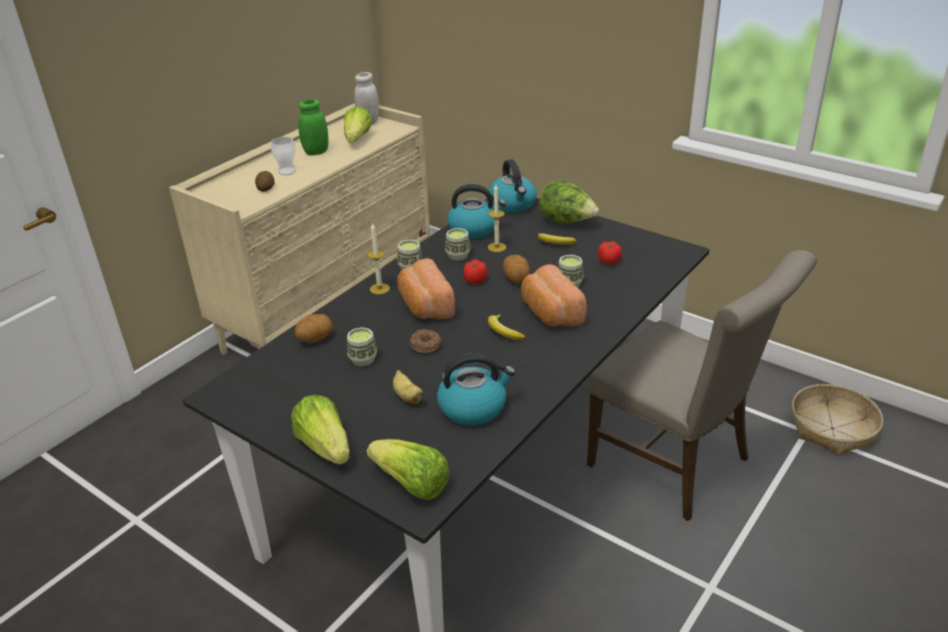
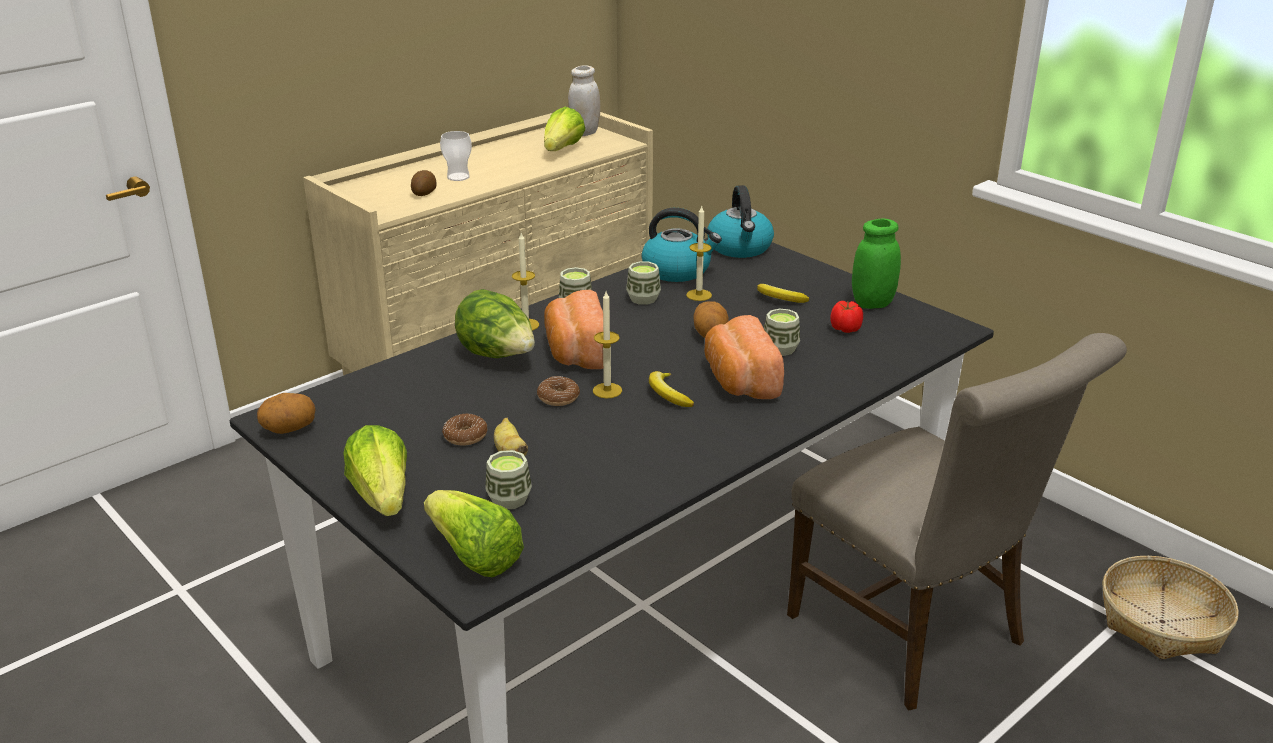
camera: 10 degrees right, 5 degrees down
(315, 339) = (420, 372): potato -> potato (289, 429)
(316, 152) = (504, 159): green jar -> green jar (872, 303)
(363, 359) = (471, 403): cup -> cup (509, 499)
(369, 387) = (465, 436): none -> donut
(459, 334) = (607, 390): none -> candle
(473, 407) = (592, 477): kettle -> none
(475, 281) = (654, 330): tomato -> none
(567, 222) = (805, 276): lettuce -> lettuce (498, 356)

